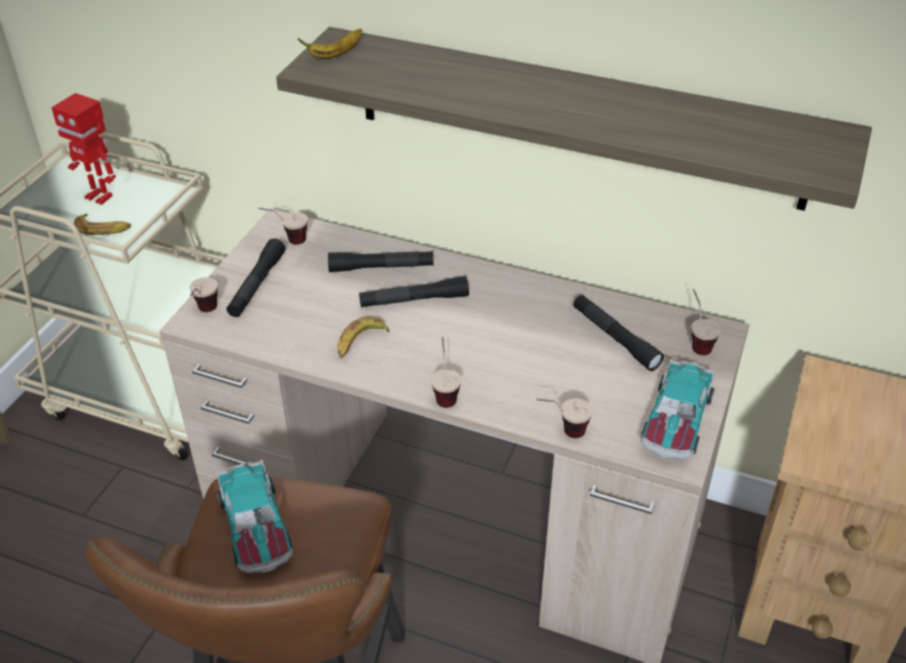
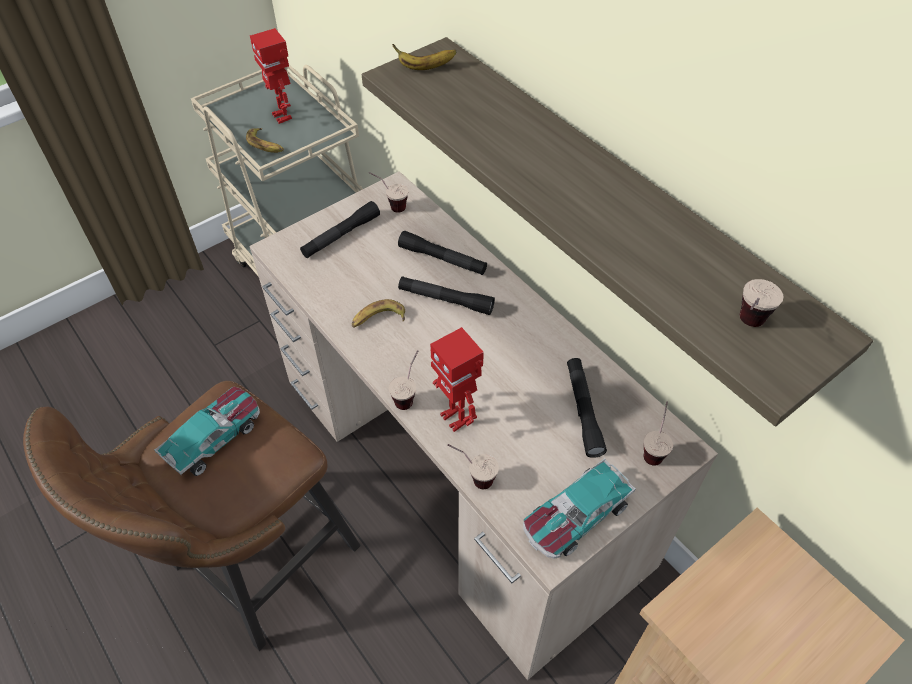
camera: 30 degrees right, 10 degrees up
(205, 314) = (288, 245): cup -> cup (746, 327)
(256, 528) = (214, 437): toy car -> toy car turned 150 degrees counterclockwise
(507, 392) = (456, 418): none -> toy robot

